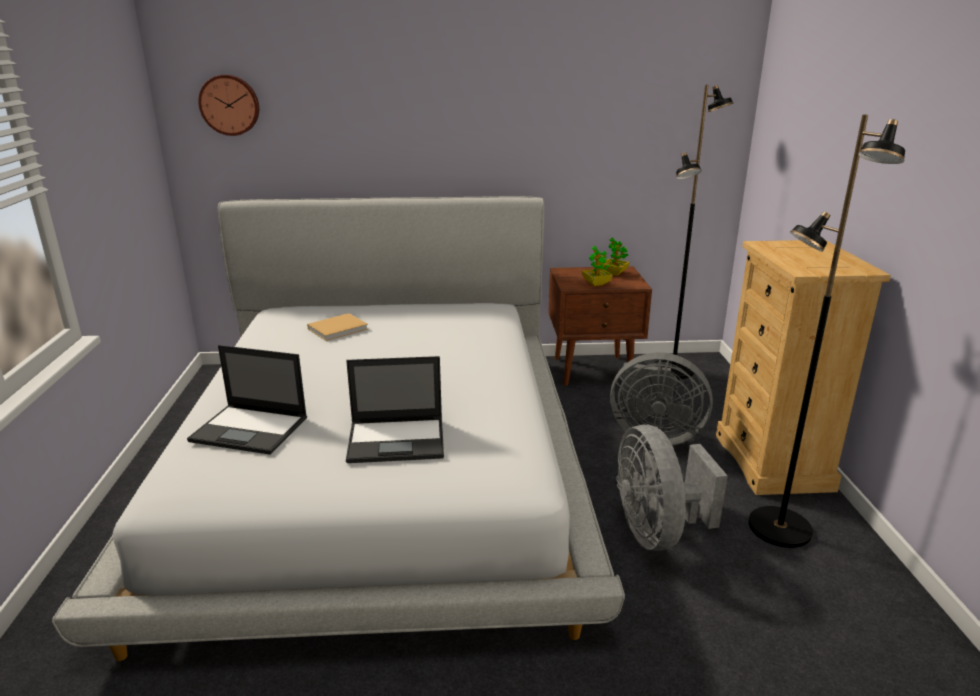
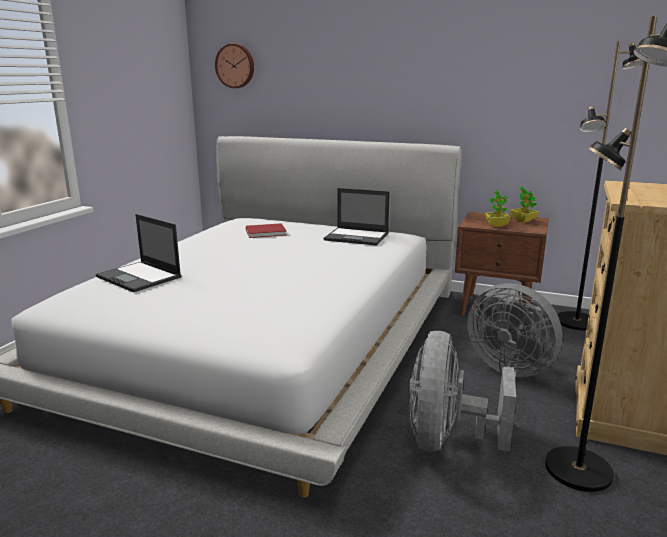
camera: 25 degrees right, 5 degrees down
(339, 328) = (267, 232): beige book -> red book
(398, 440) = (224, 300): laptop -> laptop (357, 237)

